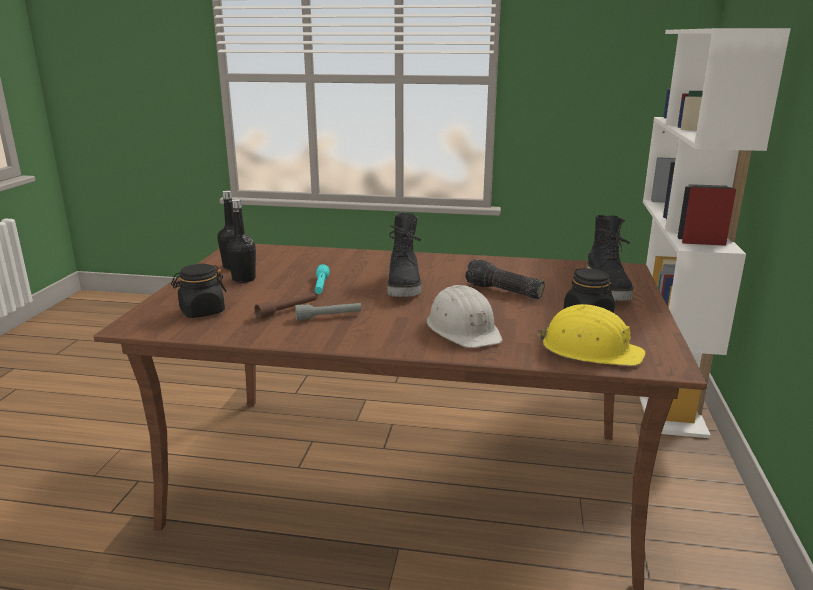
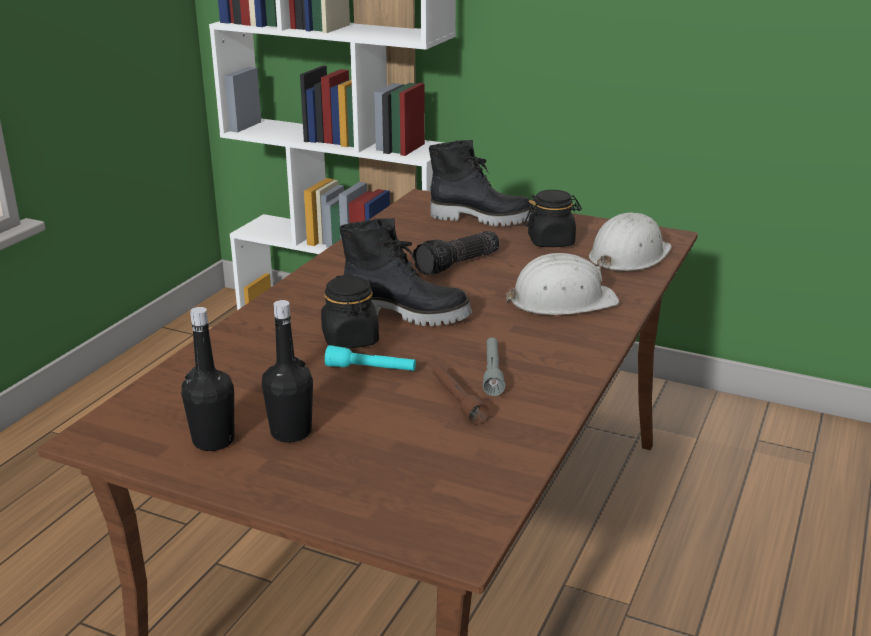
camera: 75 degrees left, 5 degrees up
(202, 311) = (425, 473): black jar -> black jar (350, 339)
(590, 350) = (628, 256): yellow hard hat -> white hard hat

